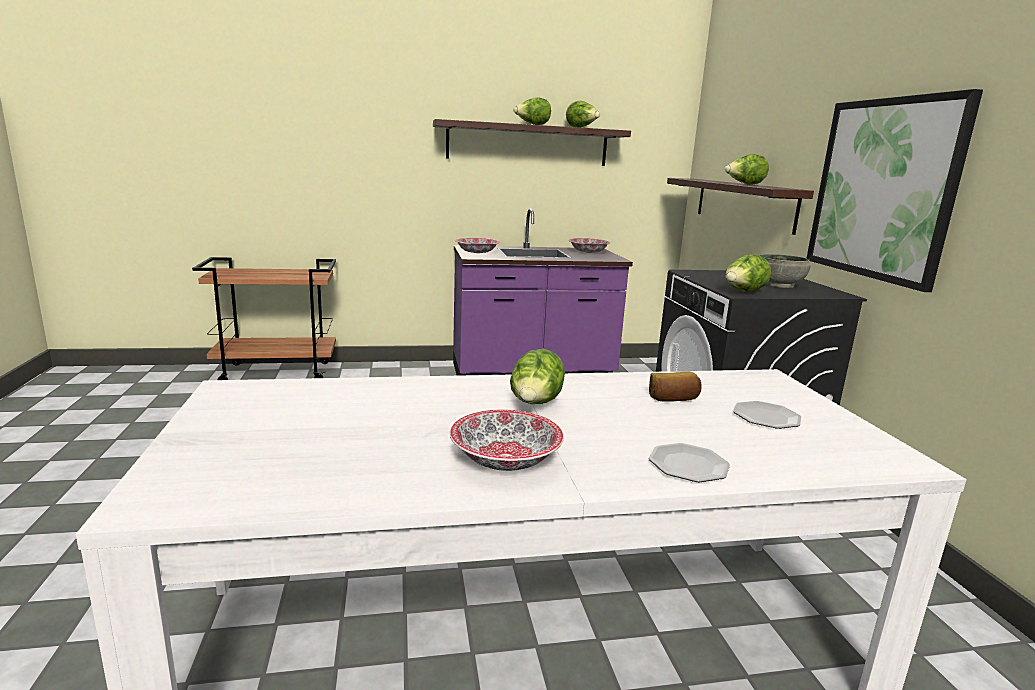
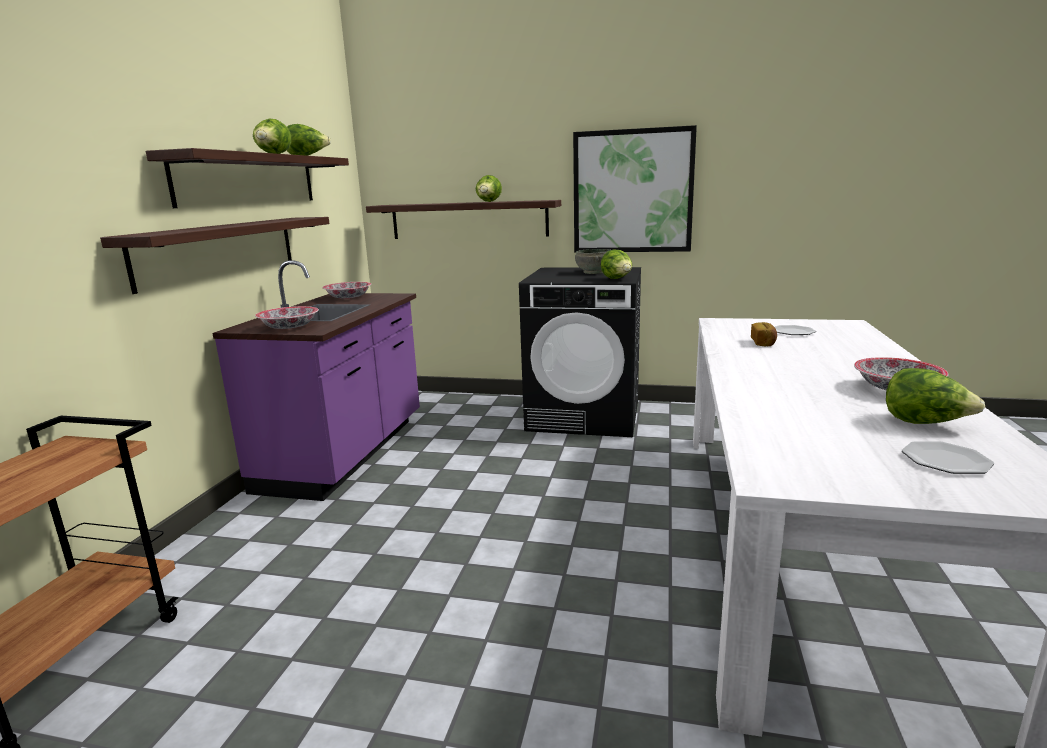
camera: 65 degrees left, 0 degrees up
(482, 191) = (220, 250): none -> shelf
(535, 405) = (785, 373): lettuce -> lettuce (924, 423)
(687, 465) = (878, 355): plate -> plate (946, 461)

